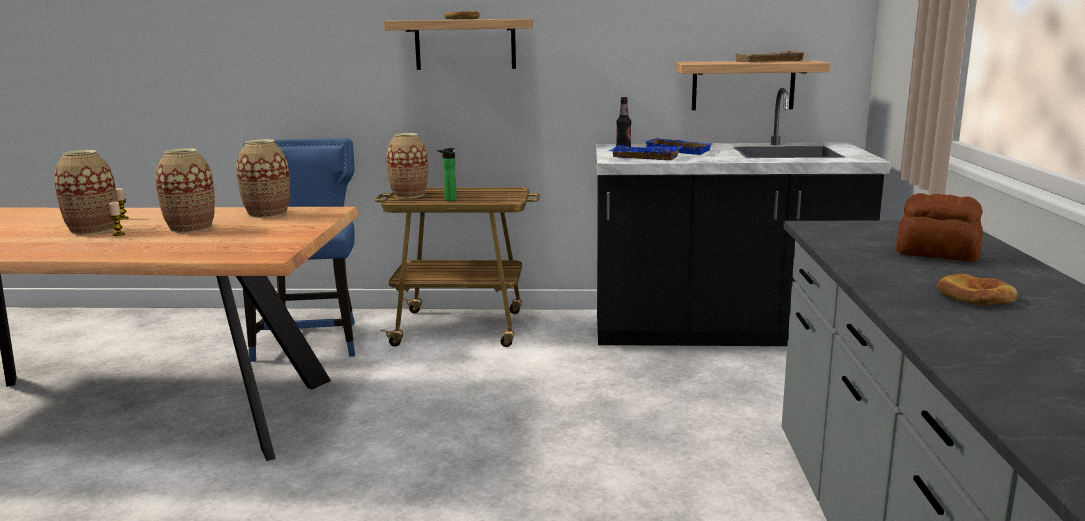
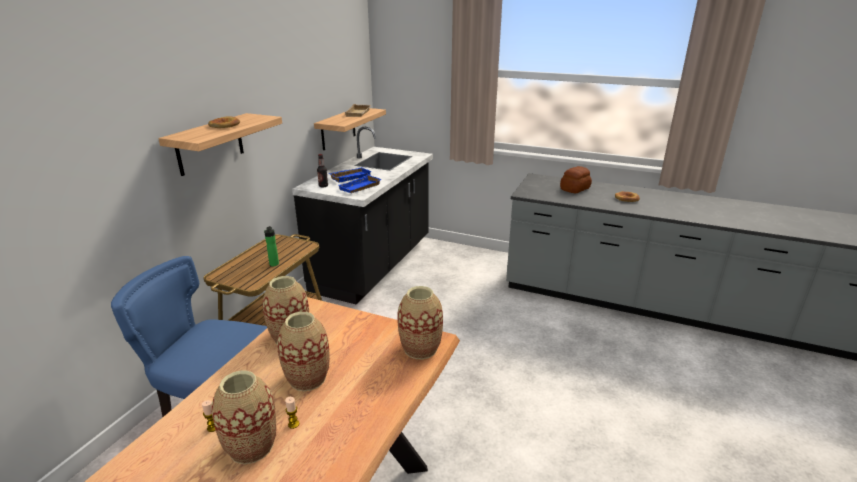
camera: 70 degrees left, 10 degrees up
(409, 195) = (238, 276): vase -> vase (420, 348)

